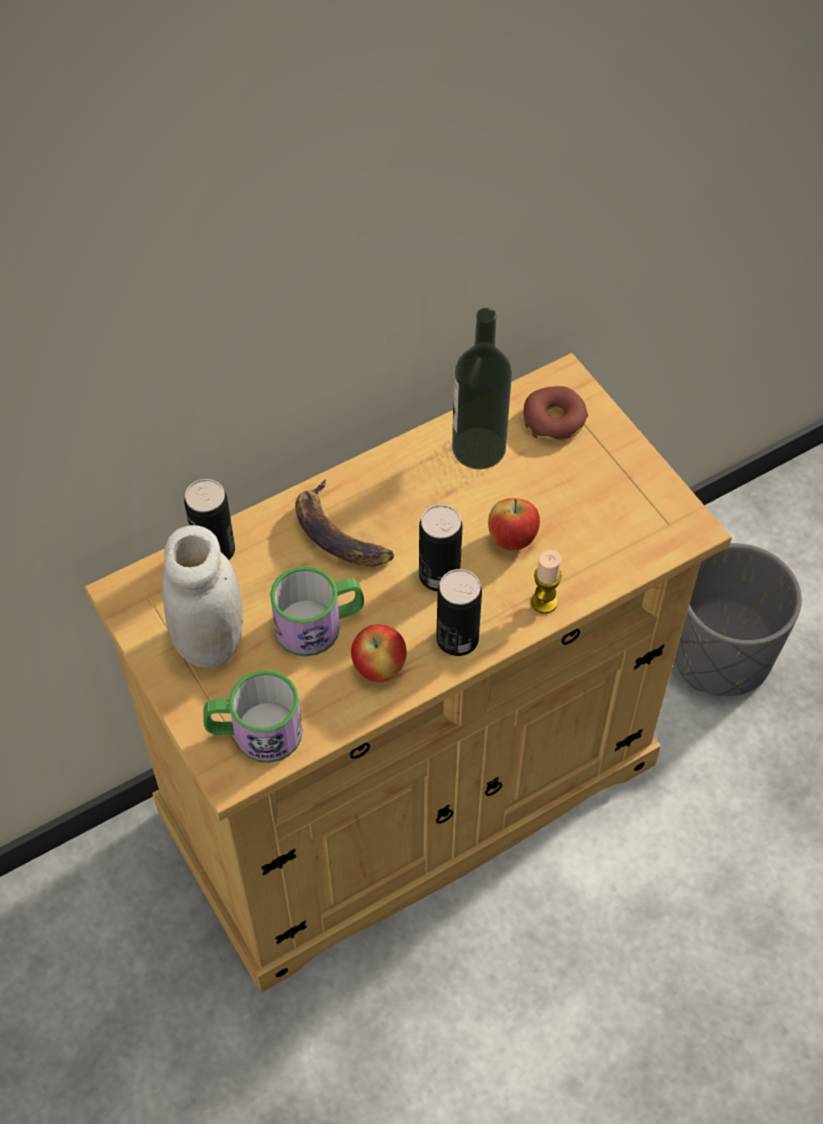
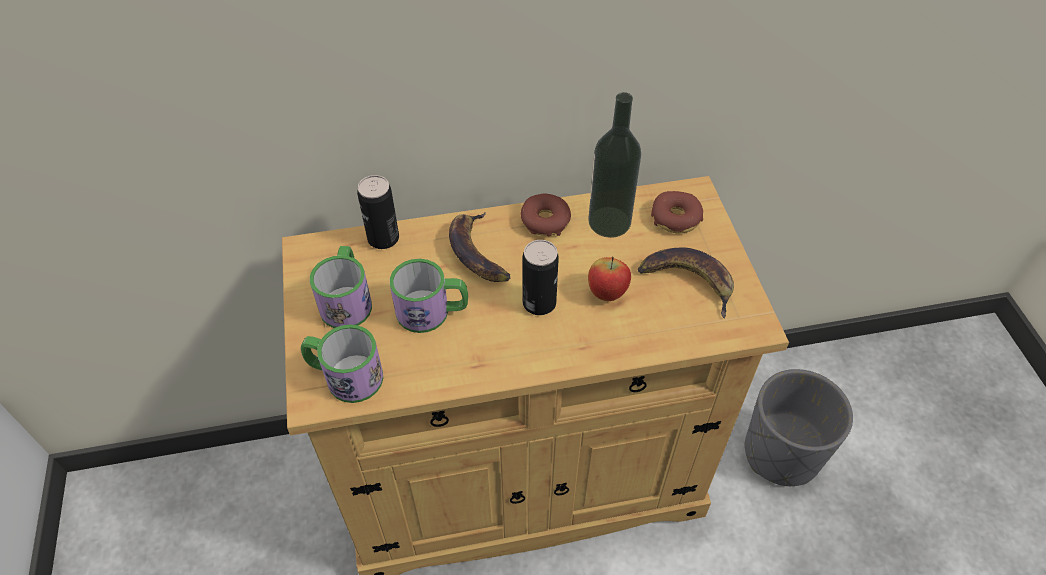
camera: 20 degrees right, 5 degrees down
(210, 641) = (347, 300): white jar -> mug
(379, 668) = (461, 357): apple -> none
(402, 469) = (545, 221): none -> donut
(457, 639) = (532, 353): can -> none
(544, 602) = (613, 346): candle -> none
(598, 497) = (688, 281): none -> banana

